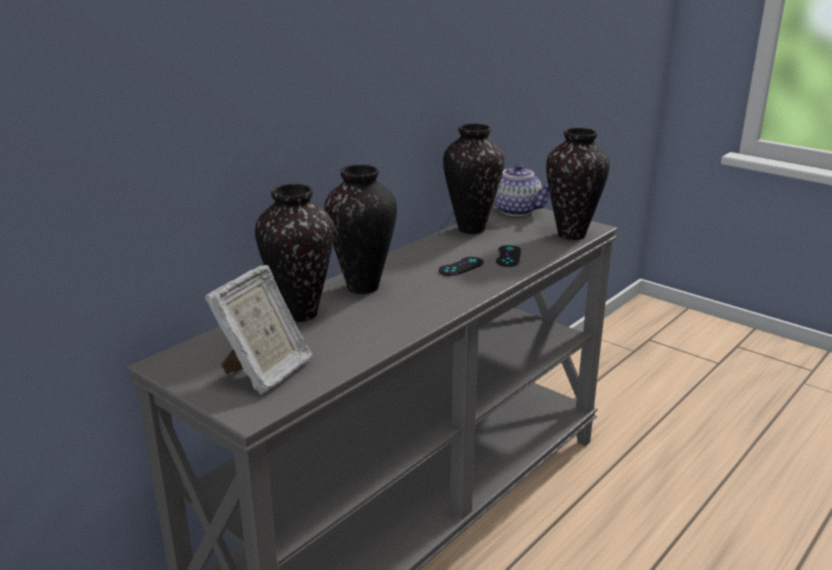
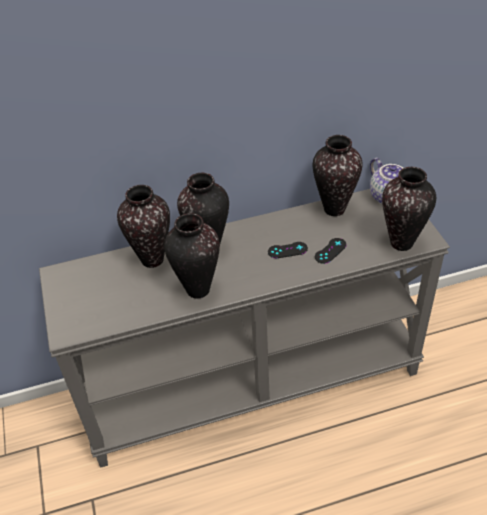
camera: 35 degrees right, 20 degrees up
(265, 372) = (95, 304): picture frame -> none
(393, 321) = (197, 289): none -> vase

